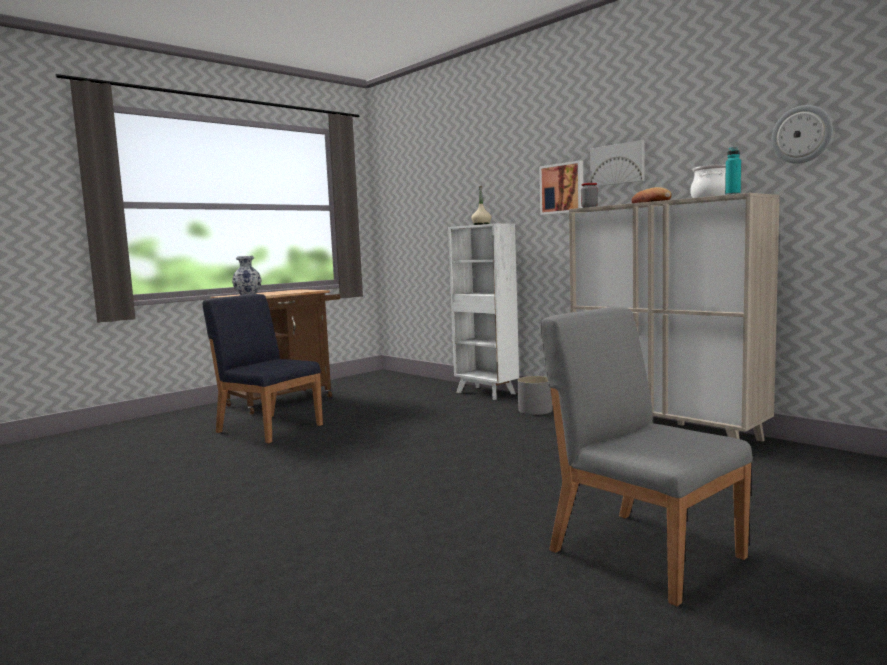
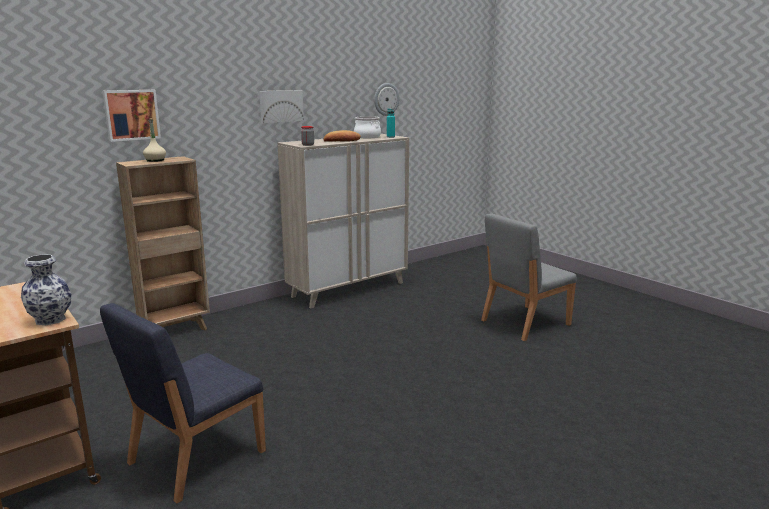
camera: 85 degrees left, 10 degrees up
(486, 393) = (176, 330): white bookcase -> brown bookcase
(535, 410) = (261, 318): grey planter -> none
(562, 188) = (231, 123): picture -> picture (131, 115)

